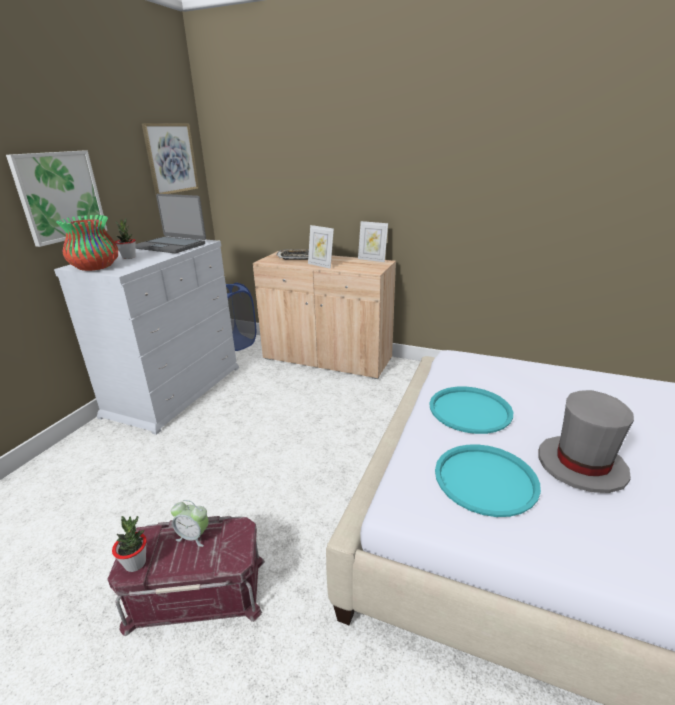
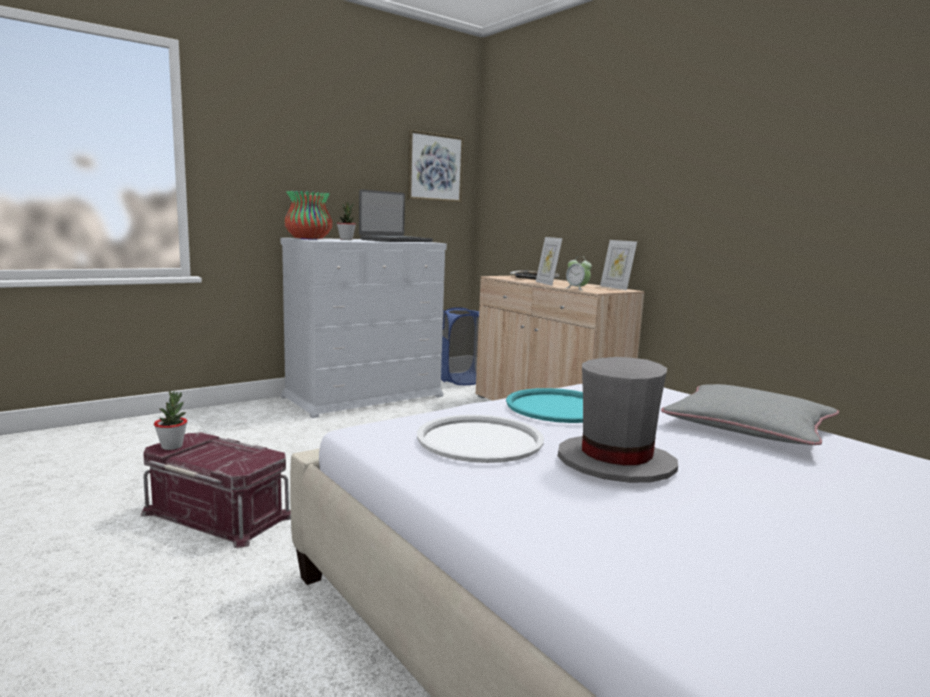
camera: 30 degrees right, 15 degrees down
(60, 196) = (307, 178): picture -> none
(171, 246) = (395, 240): laptop -> laptop turned 105 degrees counterclockwise
(193, 536) = (230, 449): alarm clock -> alarm clock (577, 289)
(485, 480) = (479, 440): turquoise tray -> white tray
(577, 387) = (748, 427): none -> grey pillow

